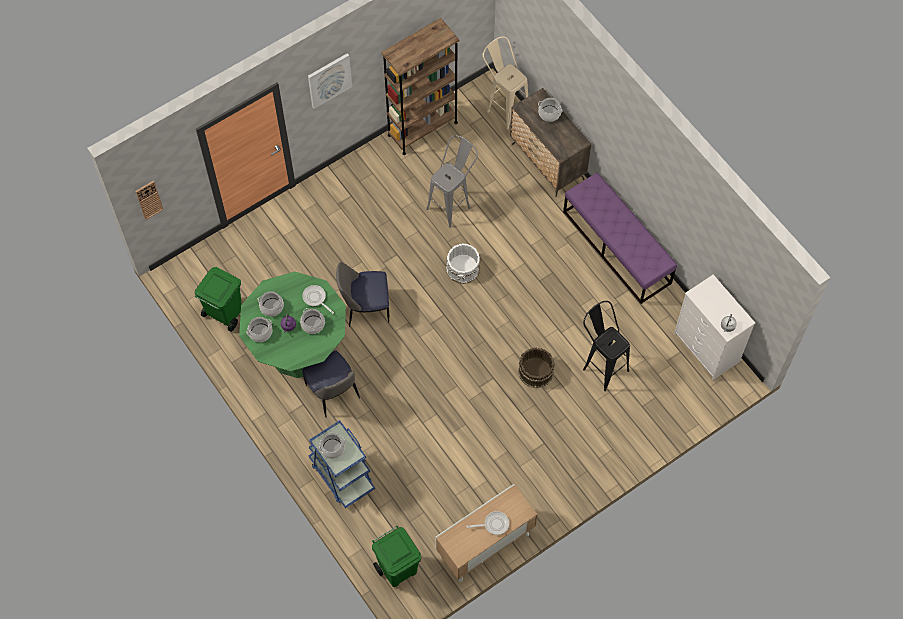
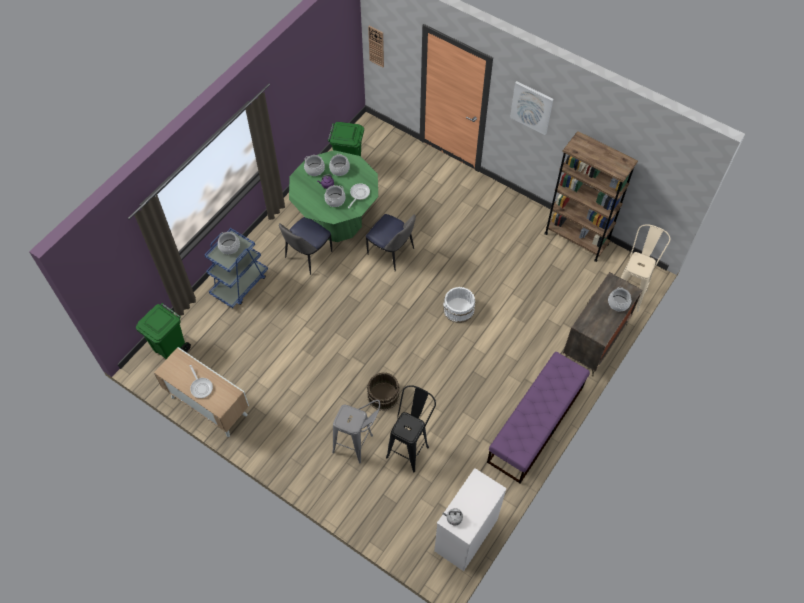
camera: 70 degrees right, 5 degrees down
(365, 307) = (392, 253): chair -> chair turned 150 degrees clockwise
(452, 204) = (516, 282): grey stool -> grey stool (359, 446)

